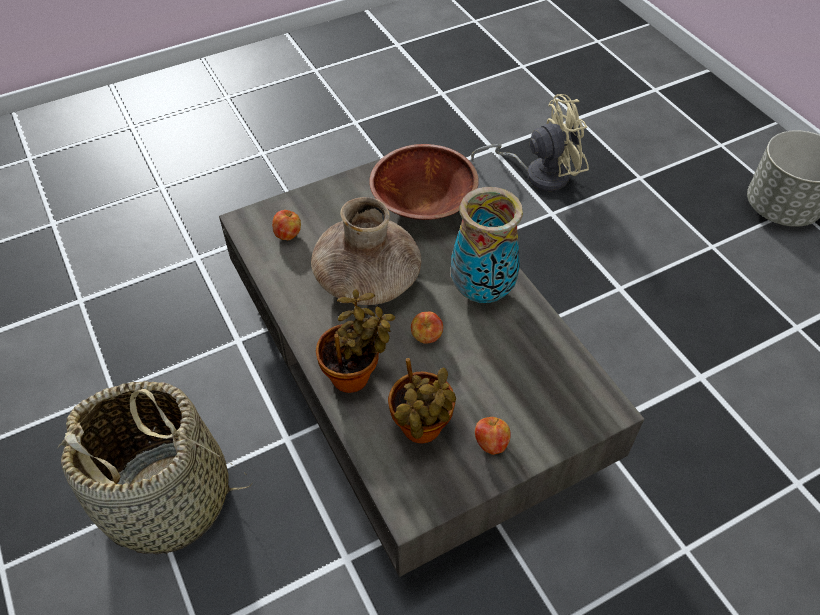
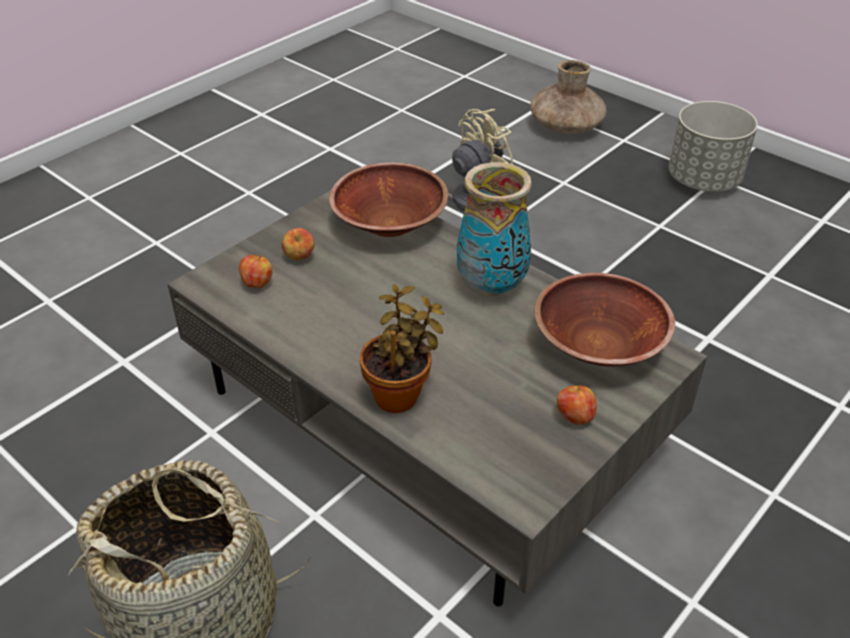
camera: 20 degrees left, 10 degrees down
(367, 279) = (366, 304): brown vase -> brown vase (566, 127)
(421, 431) = (498, 426): potted plant -> none
(426, 337) = (457, 340): apple -> apple (299, 257)
(547, 380) = (598, 347): none -> brown bowl

